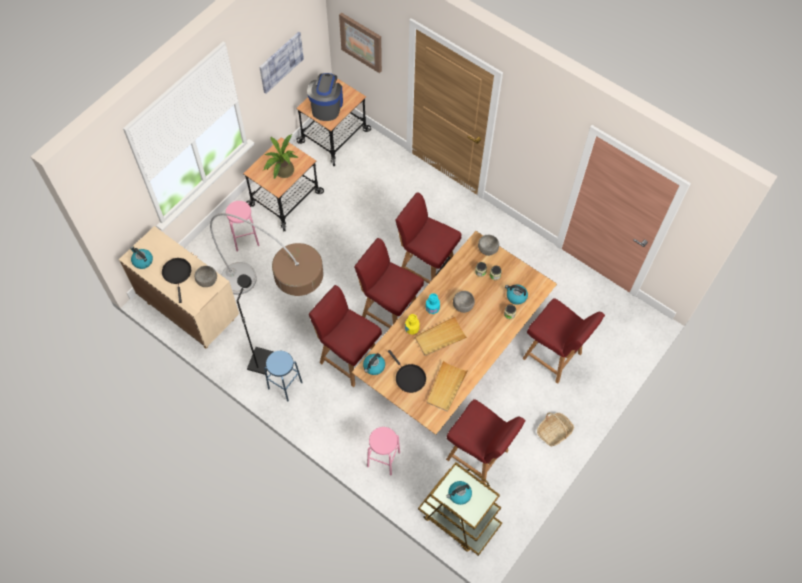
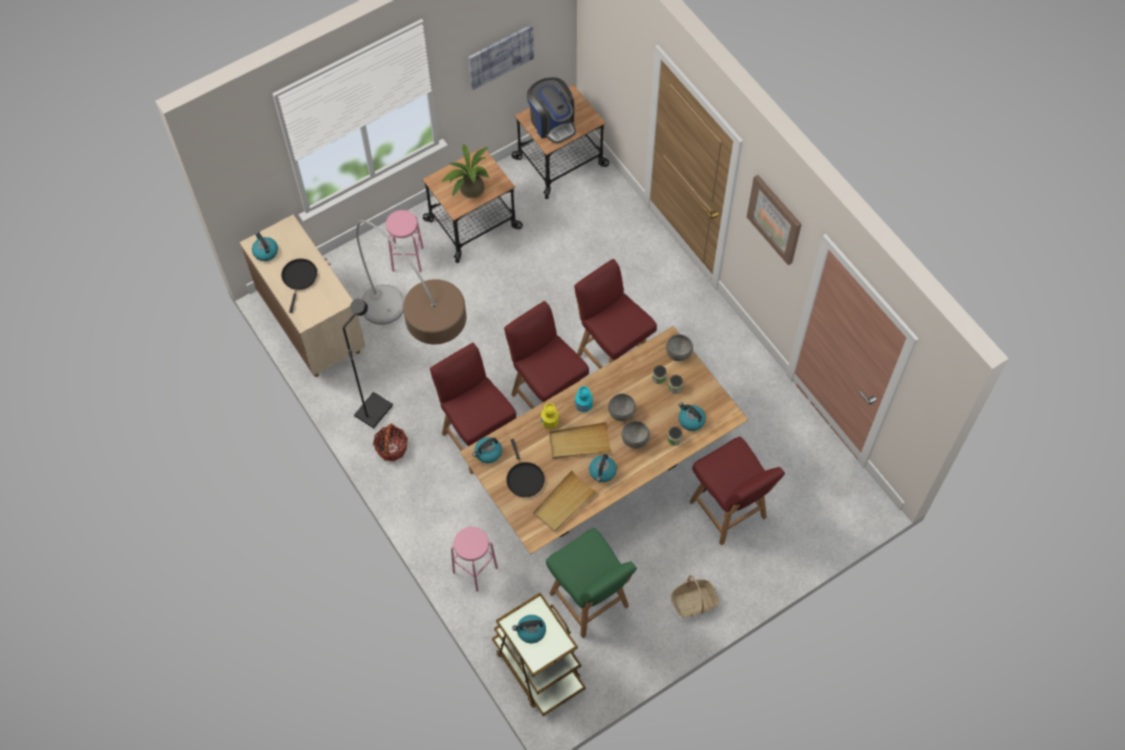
camera: 20 degrees right, 0 degrees up
(207, 281) = (330, 296): grey bowl -> grey bowl (635, 439)
(285, 385) = (391, 448): blue stool -> basket
(326, 106) = (552, 123): coffee machine -> coffee machine turned 120 degrees clockwise
(361, 42) = (608, 55): picture -> picture (775, 219)
(466, 355) = (602, 472): none -> kettle
(478, 456) = (590, 601): red chair -> green chair

